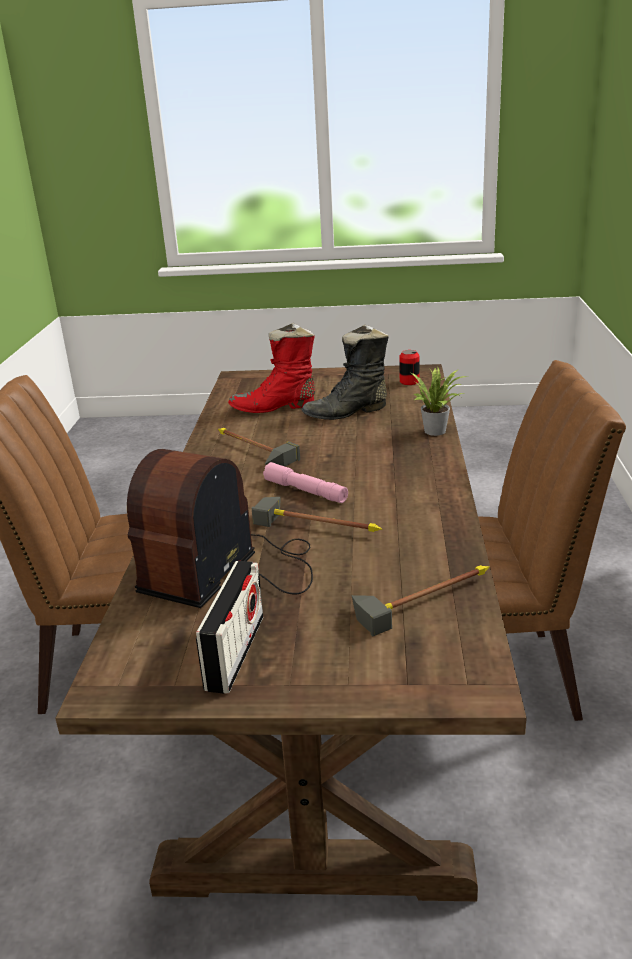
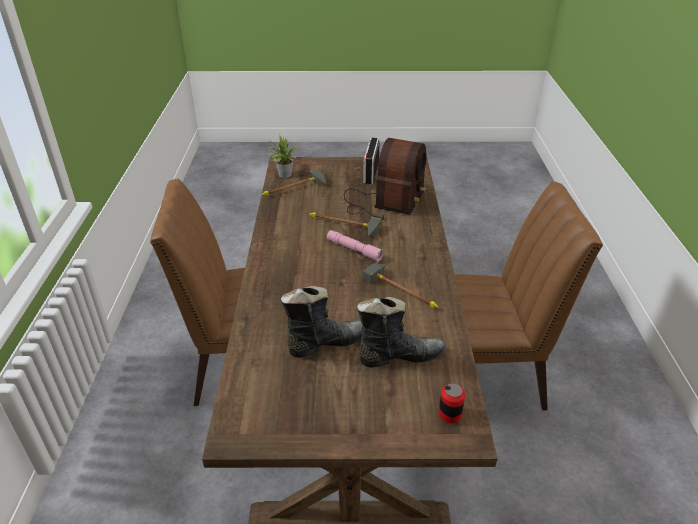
camera: 175 degrees right, 10 degrees up
(275, 407) = (399, 356): red boot -> black boot
(409, 382) = (255, 405): can -> can (450, 414)
(437, 430) = (251, 311): potted plant -> potted plant (283, 175)

